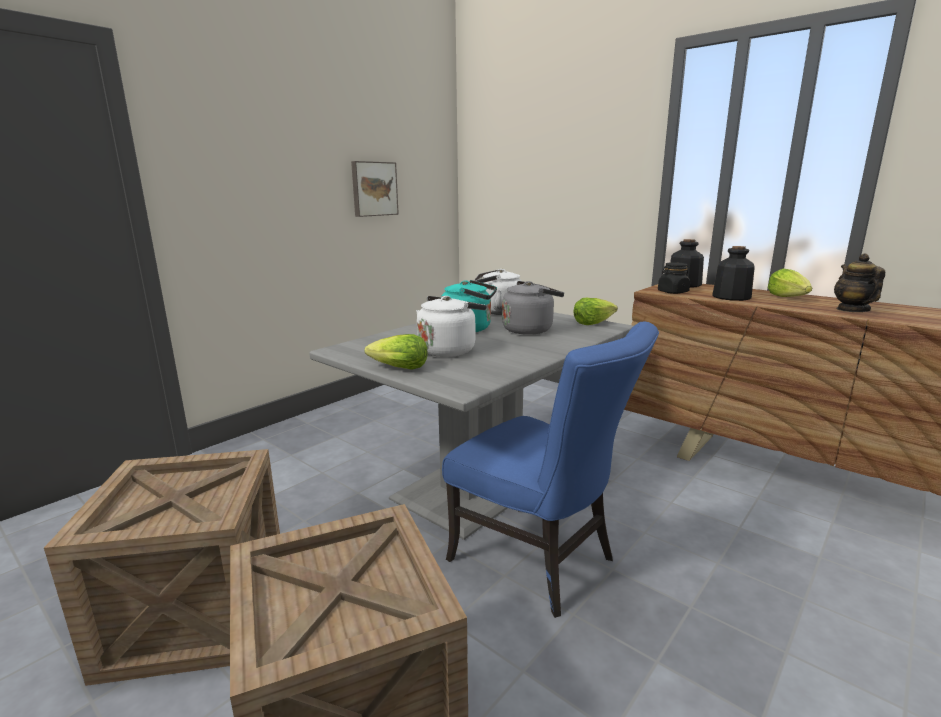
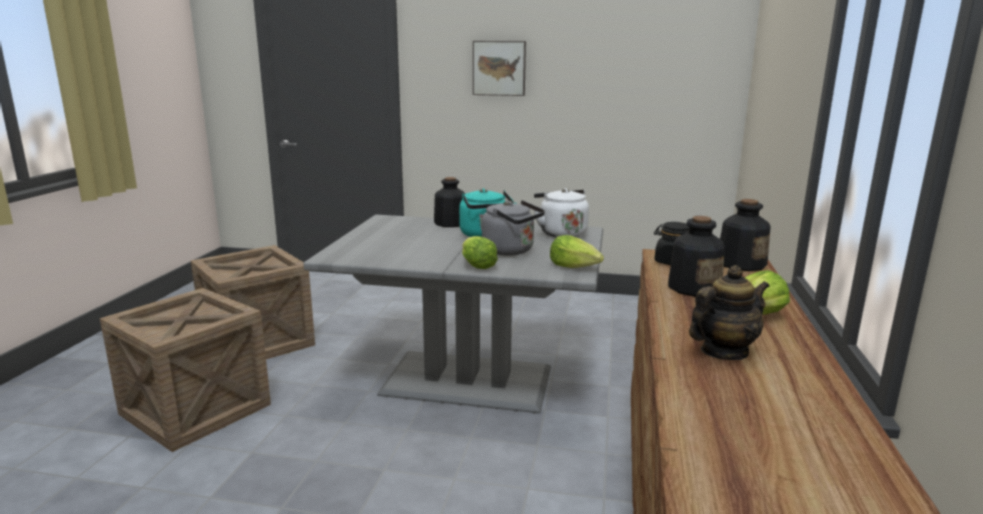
camera: 60 degrees right, 0 degrees up
(373, 189) = (608, 89): picture -> picture (499, 68)
(399, 368) = (356, 237): lettuce -> lettuce (477, 265)
(408, 332) = (450, 223): none -> bottle
(449, 350) = (414, 240): white kettle -> none
(540, 561) = (372, 433): blue chair -> none

